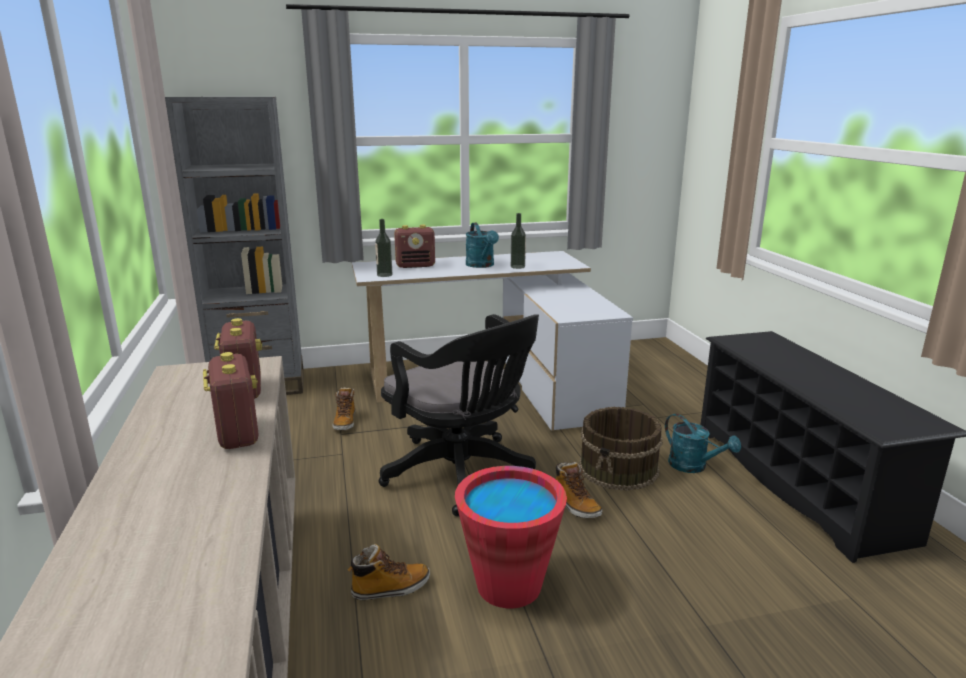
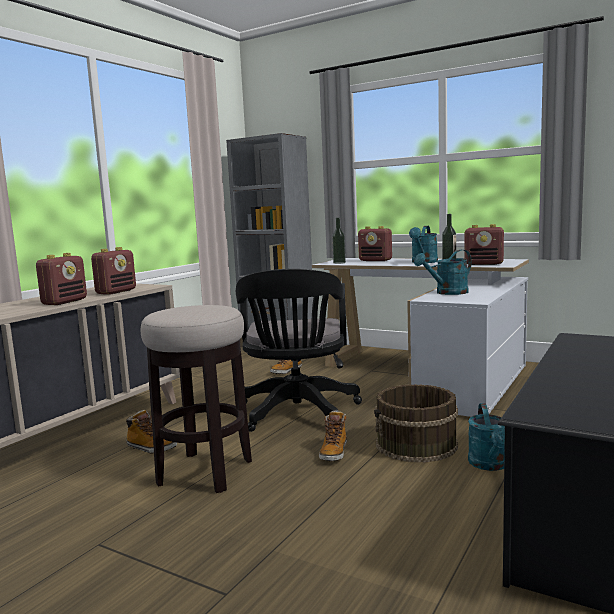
camera: 45 degrees right, 10 degrees down
(509, 585) = (205, 472): red bucket -> stool
(550, 263) = (484, 264): none -> radio
(560, 304) = (447, 293): none -> turquoise watering can

